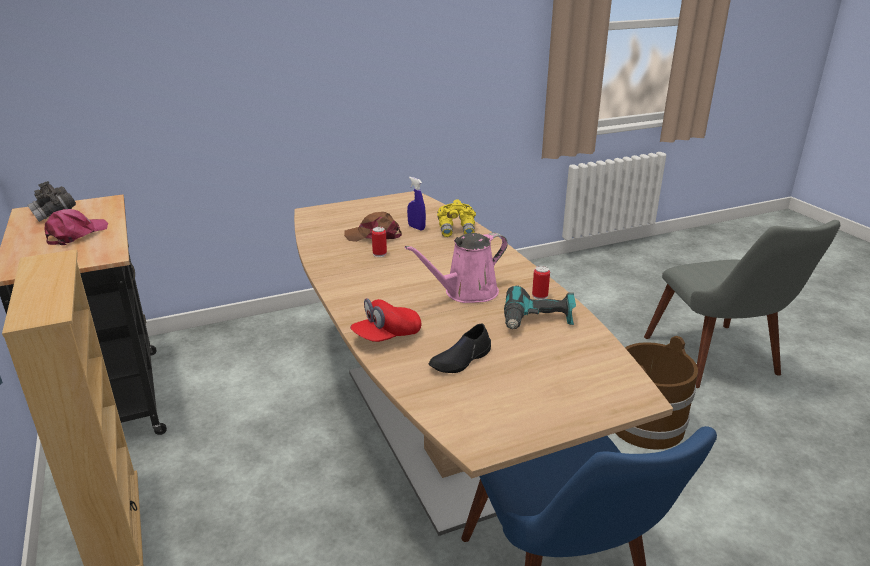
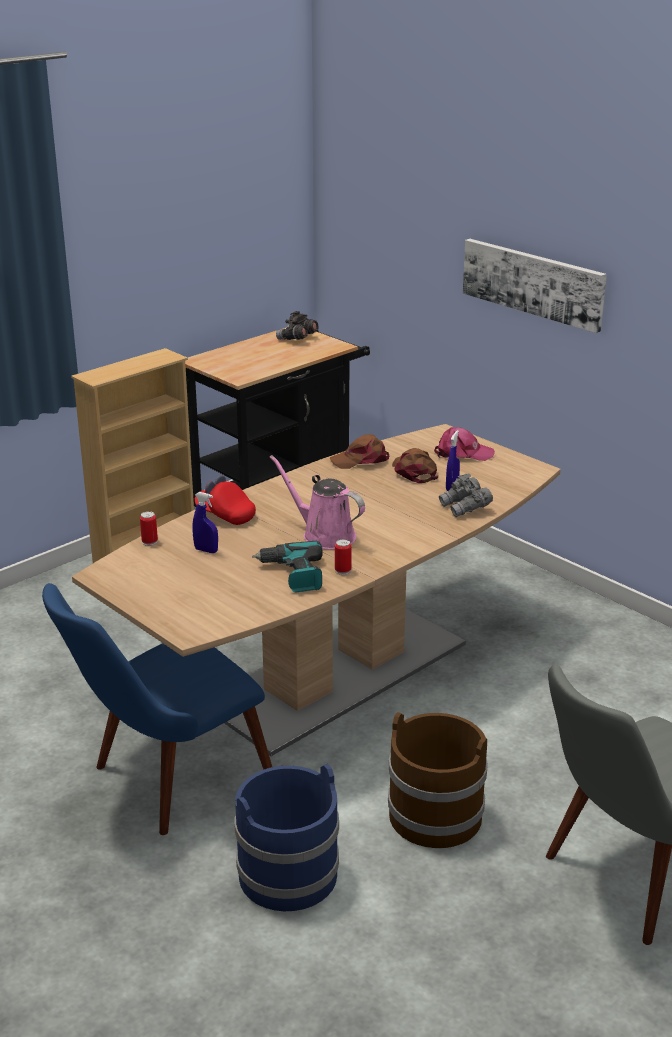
camera: 70 degrees right, 0 degrees up
(76, 234) = (267, 357): pink cap -> pink cap (463, 453)
(305, 63) = (533, 283): none -> picture
(328, 251) = (361, 460): none -> brown cap
(379, 254) = (374, 482): can -> can (149, 542)
(457, 230) = (465, 508): yellow binoculars -> grey binoculars
(460, 360) = (206, 550): black shoe -> blue spray bottle
(714, 525) = (288, 874): none -> blue bucket

